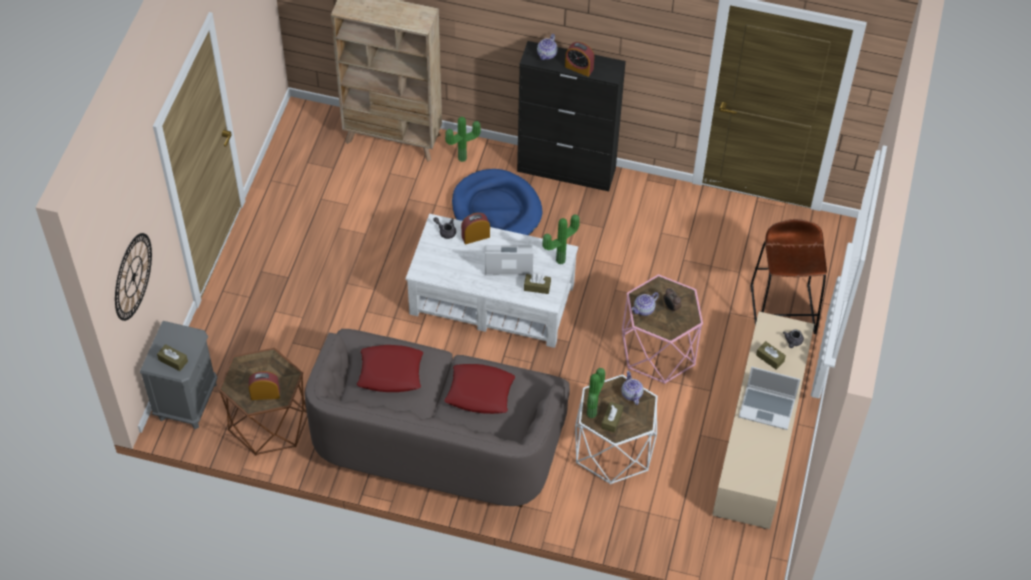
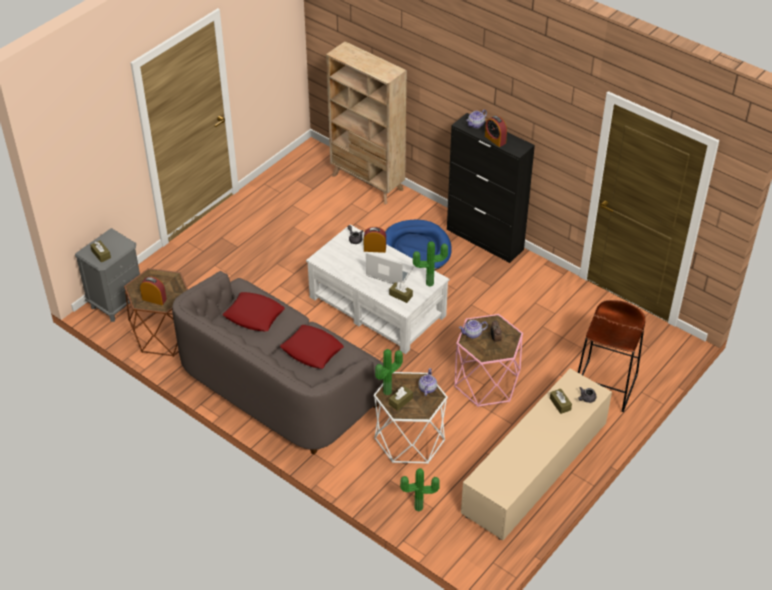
camera: 25 degrees right, 10 degrees down
(133, 276) = (83, 173): wall clock -> none
(463, 159) = (411, 210): potted plant -> potted plant (419, 509)
(767, 408) = (537, 439): laptop -> none

